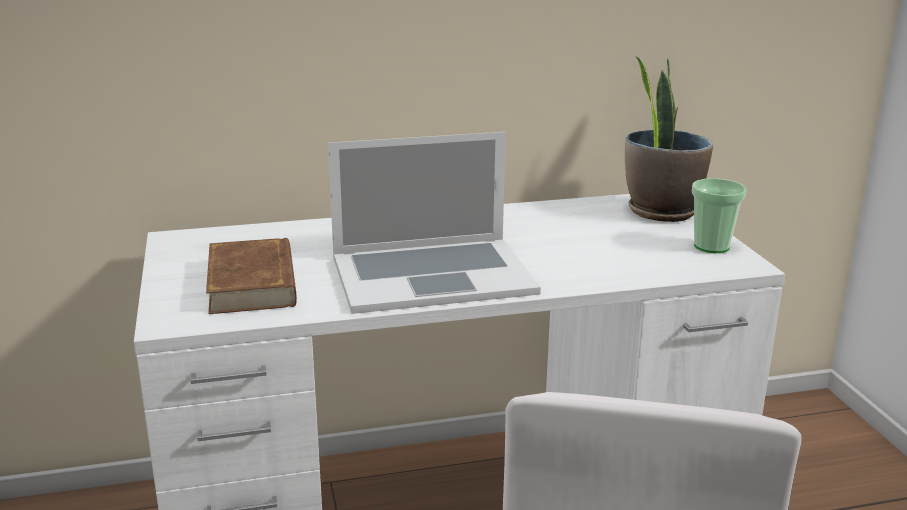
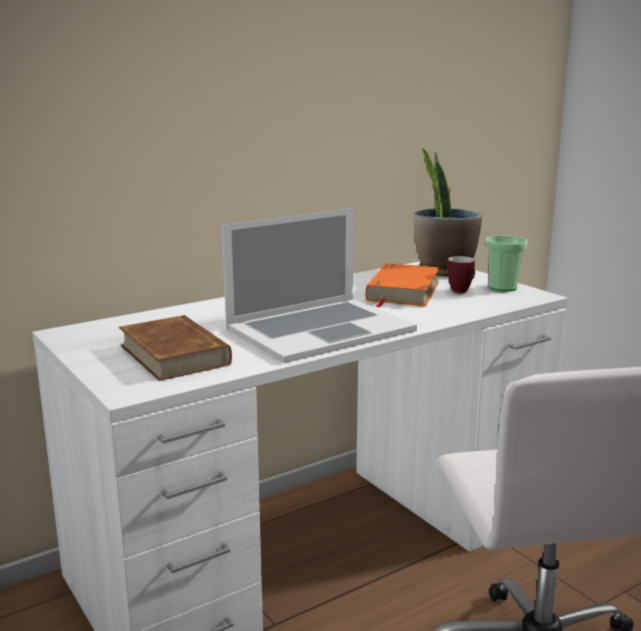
camera: 20 degrees left, 5 degrees down
(579, 235) = (402, 291): none -> orange book
(653, 243) = (461, 290): none -> mug

